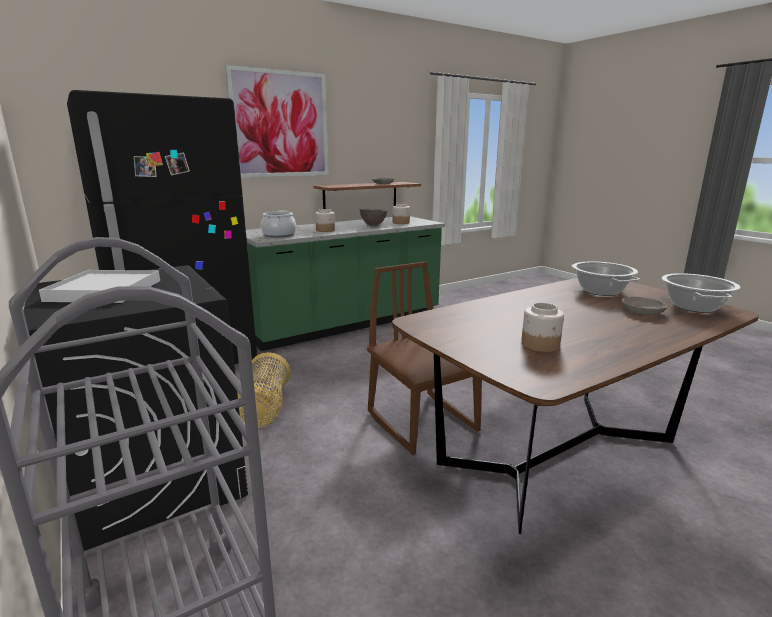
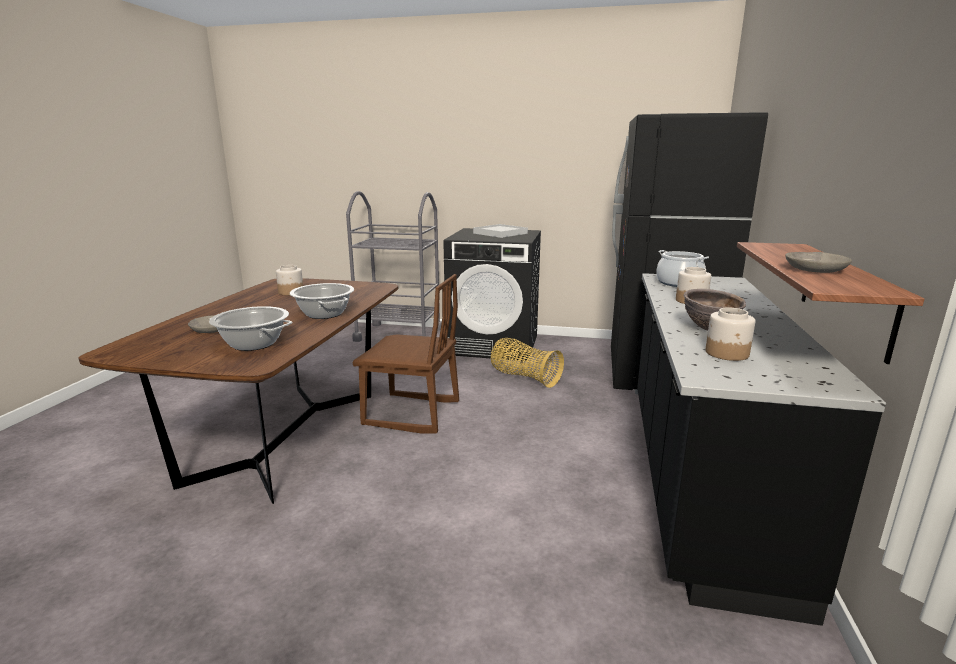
camera: 135 degrees right, 0 degrees up
(280, 124) = (807, 130): picture -> none
(346, 324) = (697, 480): green counter -> black counter
(694, 307) = (148, 348): cooking pot -> cooking pot (324, 314)

